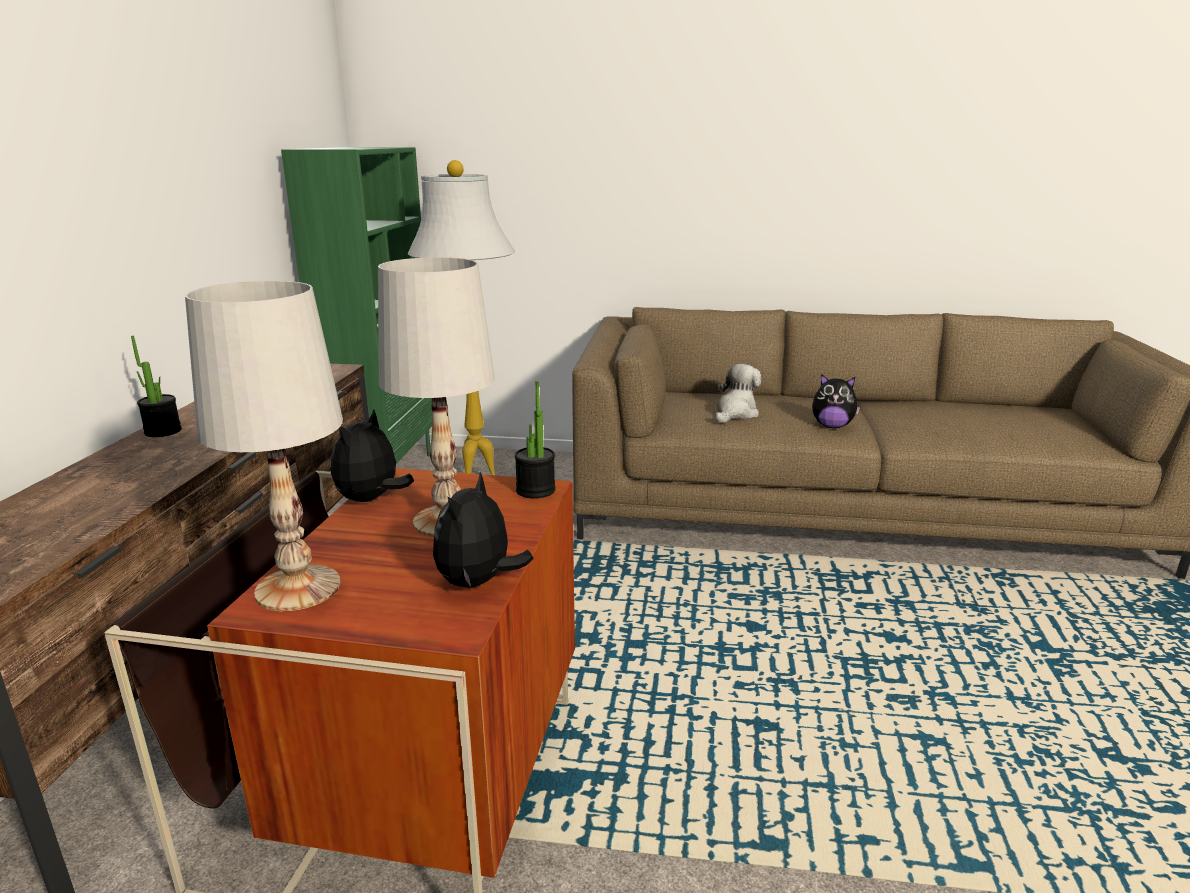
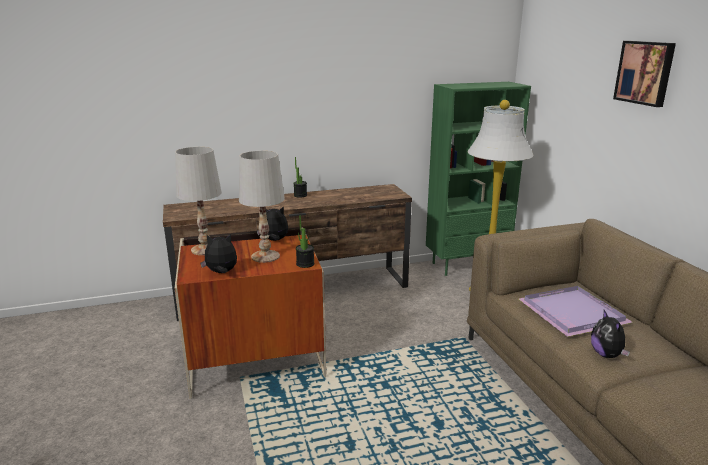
camera: 65 degrees right, 0 degrees up
(631, 104) = (645, 72): none -> picture
(735, 413) = (570, 312): plush toy -> purple tray

